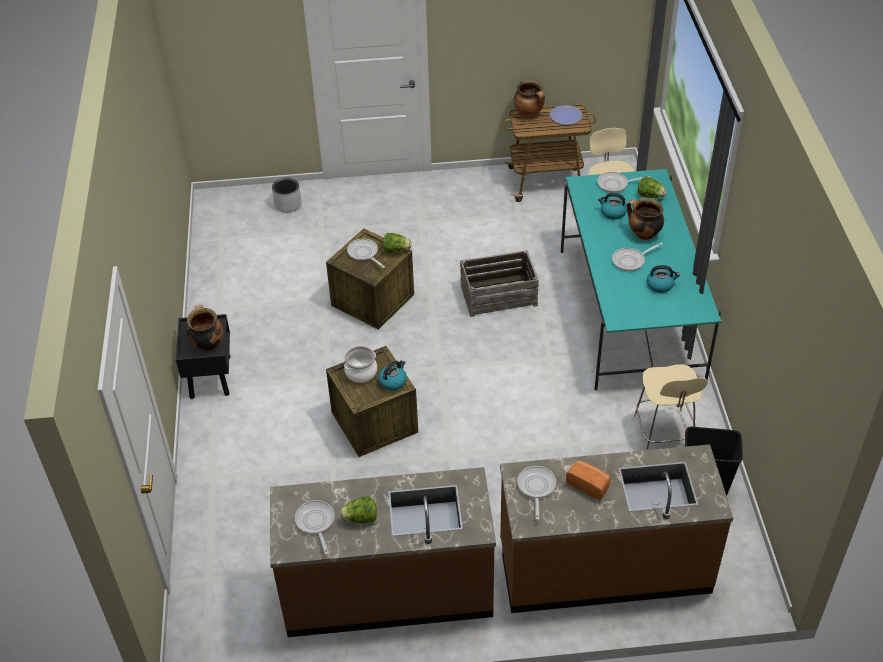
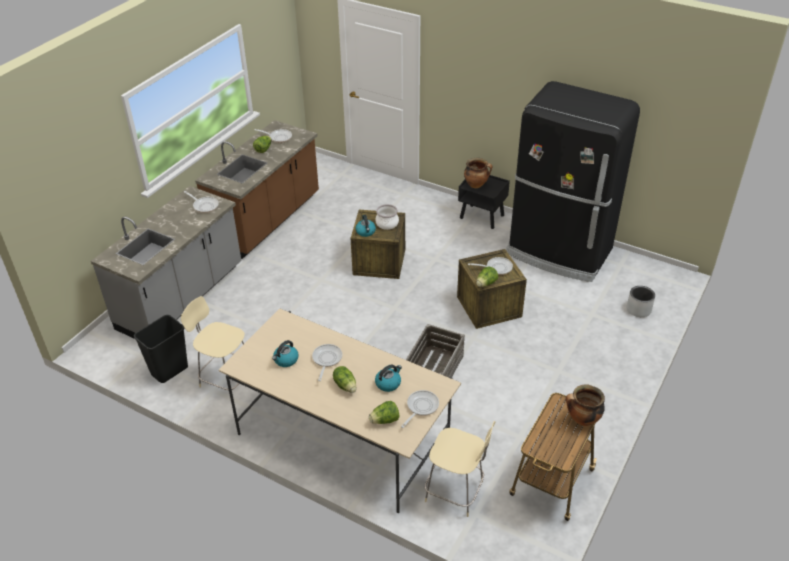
camera: 125 degrees right, 5 degrees down
(234, 287) = (559, 252): none -> black fridge
(565, 116) = (559, 445): plate -> none
(588, 485) = (181, 223): bread -> none
(604, 567) = (182, 298): brown counter -> grey counter
(630, 312) = (343, 435): turquoise dining table -> beige dining table
(643, 234) = (345, 385): cooking pot -> lettuce

